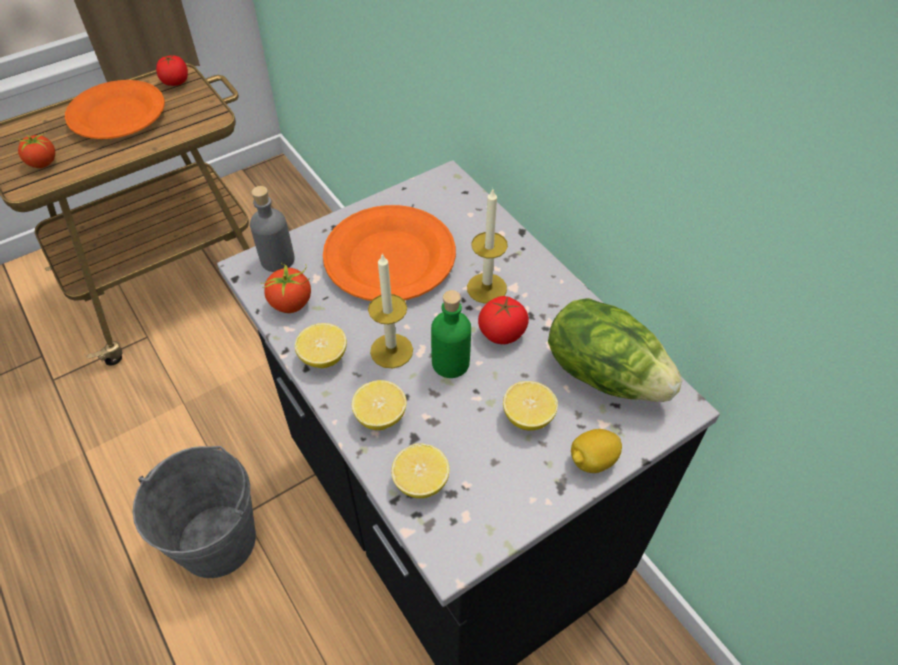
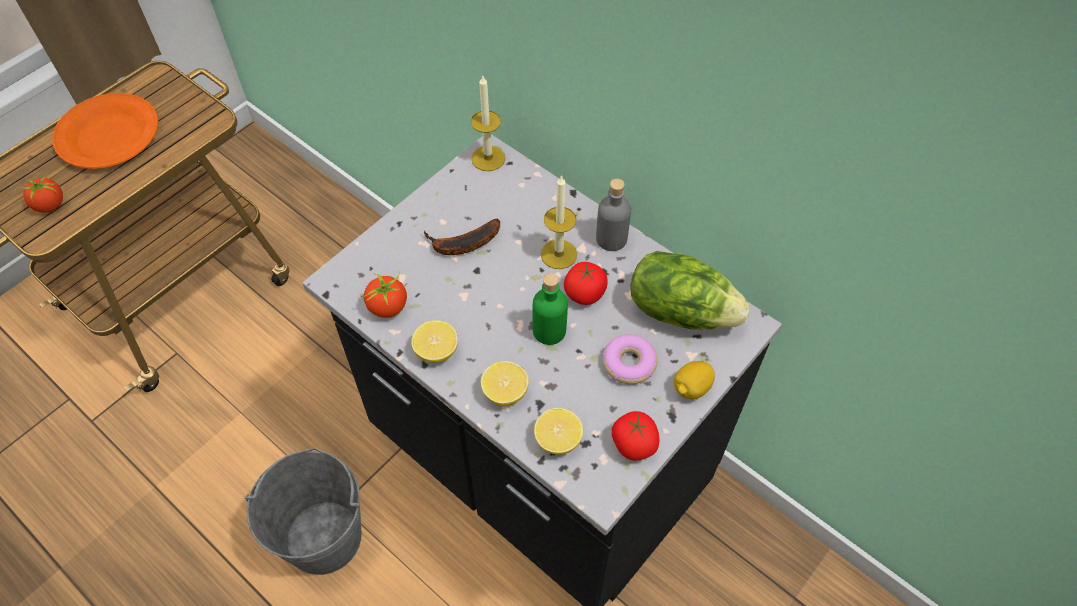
camera: 15 degrees left, 5 degrees up
(175, 82) = (155, 85): tomato -> tomato (634, 444)
(277, 260) = (359, 267): grey bottle -> grey bottle (611, 239)
(389, 259) = (462, 244): orange plate -> banana
(391, 351) = (494, 331): candle -> candle (488, 158)
(528, 417) = (628, 363): lemon -> donut

